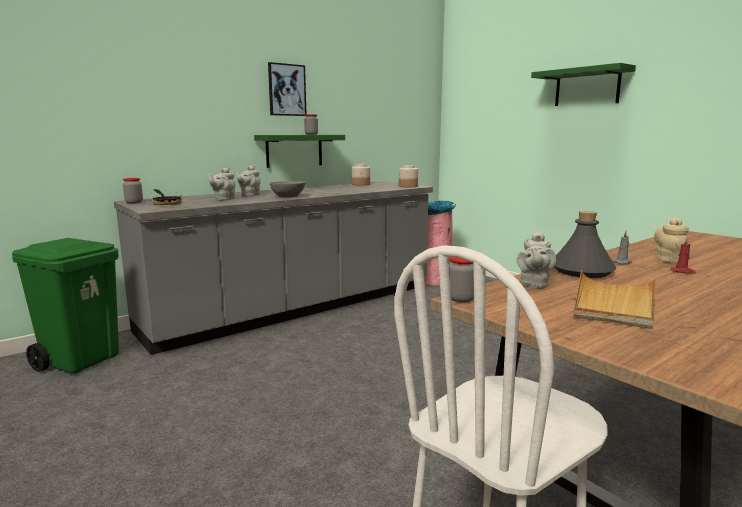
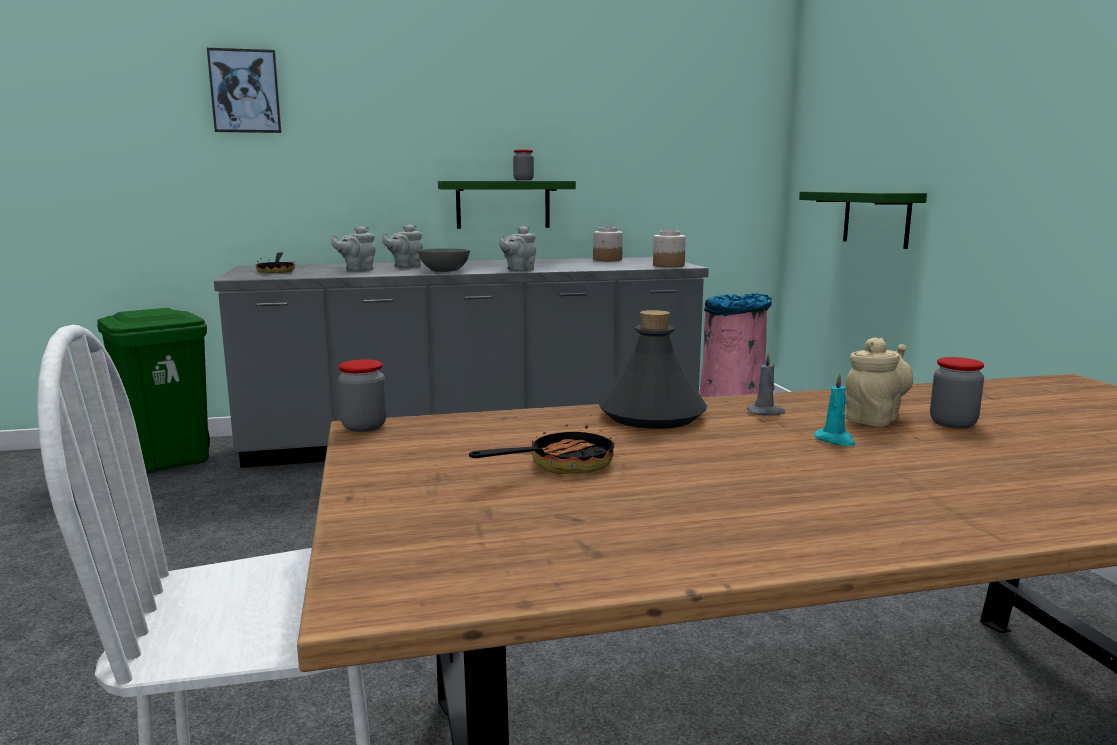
camera: 25 degrees right, 0 degrees up
(134, 202) = (248, 268): jar -> jar (953, 423)
(286, 90) = (492, 114): picture -> picture (245, 91)
(533, 284) = (519, 423): grey teapot -> grey teapot (518, 270)
(587, 87) = (985, 88): green shelf -> green shelf (876, 218)
(613, 302) = (560, 465): beige tray -> frying pan
(682, 271) = (835, 440): red candle -> turquoise candle

